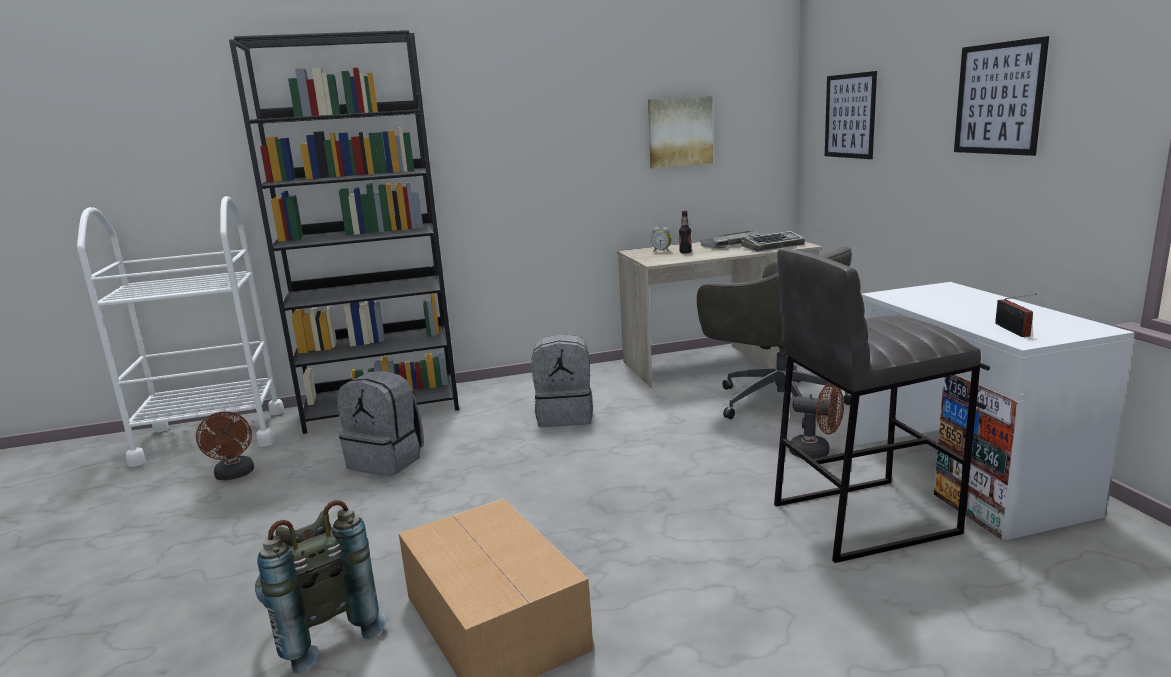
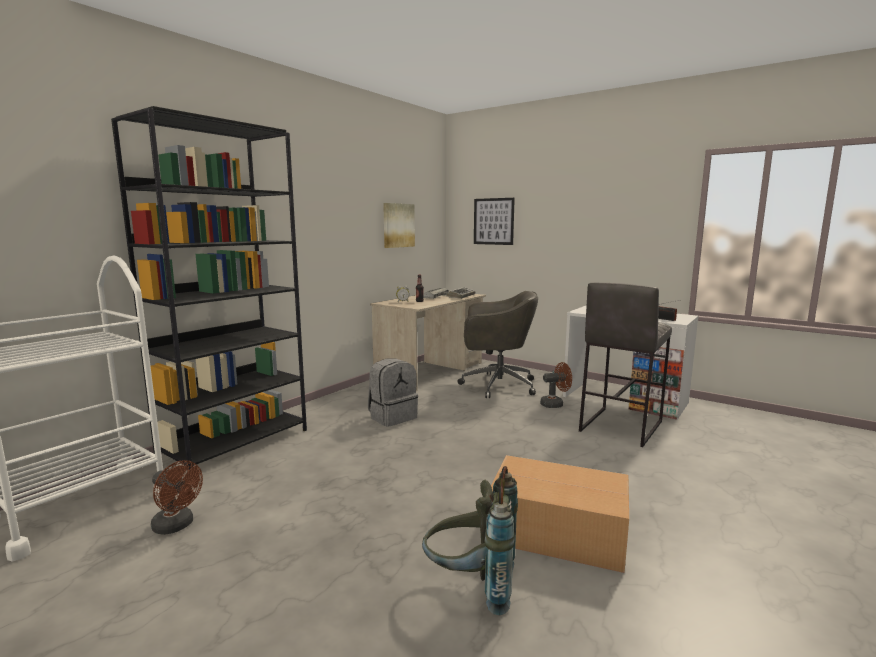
camera: 40 degrees left, 5 degrees down
(387, 461) = (311, 474): grey backpack -> none
(998, 99) = (600, 214): picture -> none

